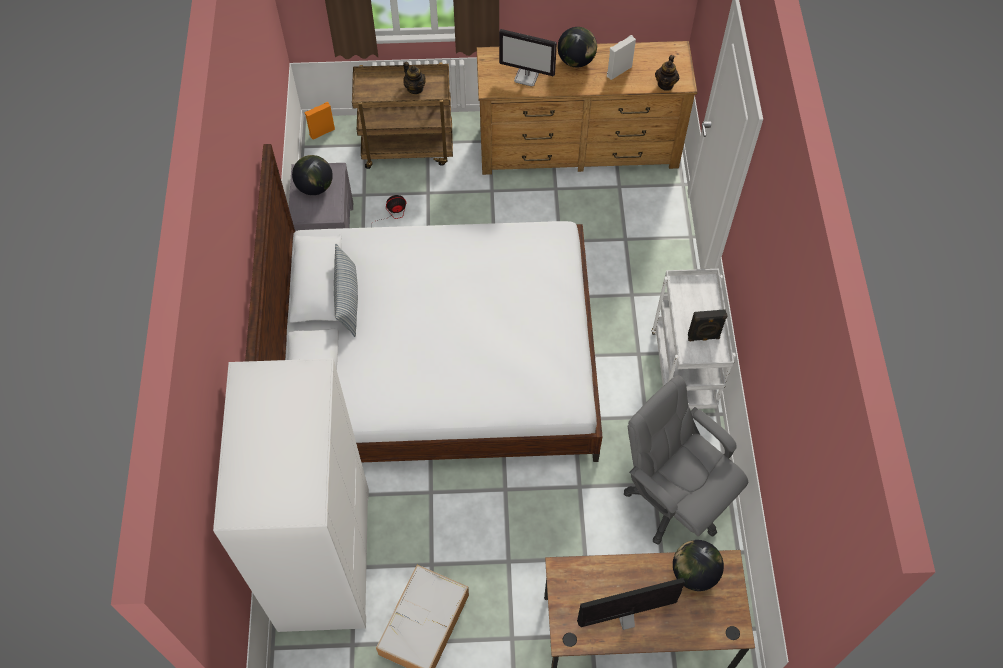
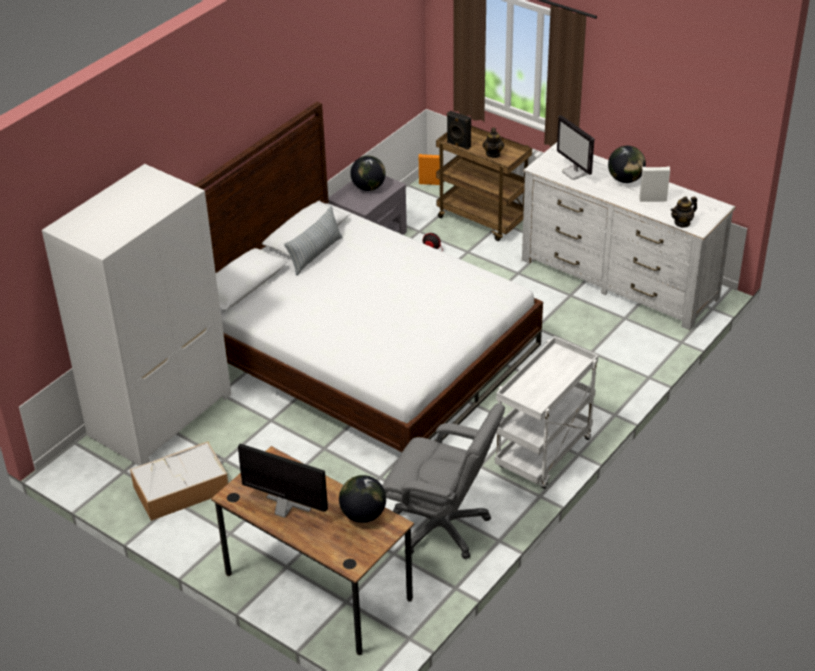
camera: 40 degrees right, 20 degrees down
(578, 147) = (619, 279): brown dresser -> white dresser
(673, 499) = (442, 526): grey office chair -> grey office chair turned 120 degrees clockwise
(703, 337) = (538, 391): black speaker -> black speaker (458, 145)

